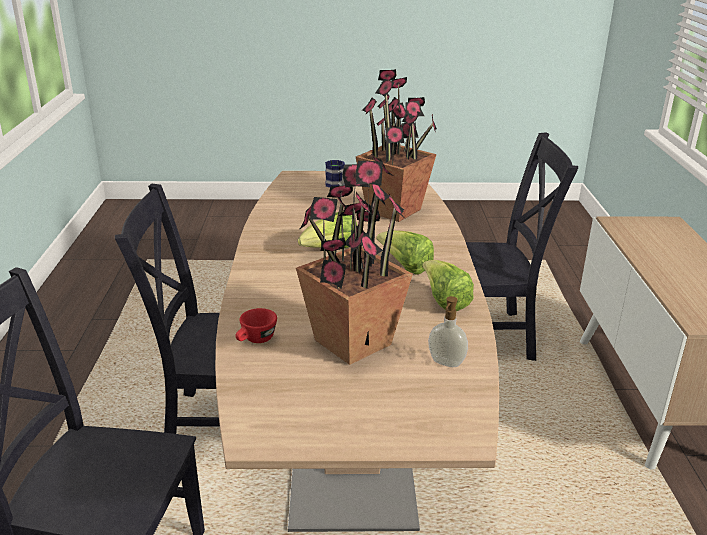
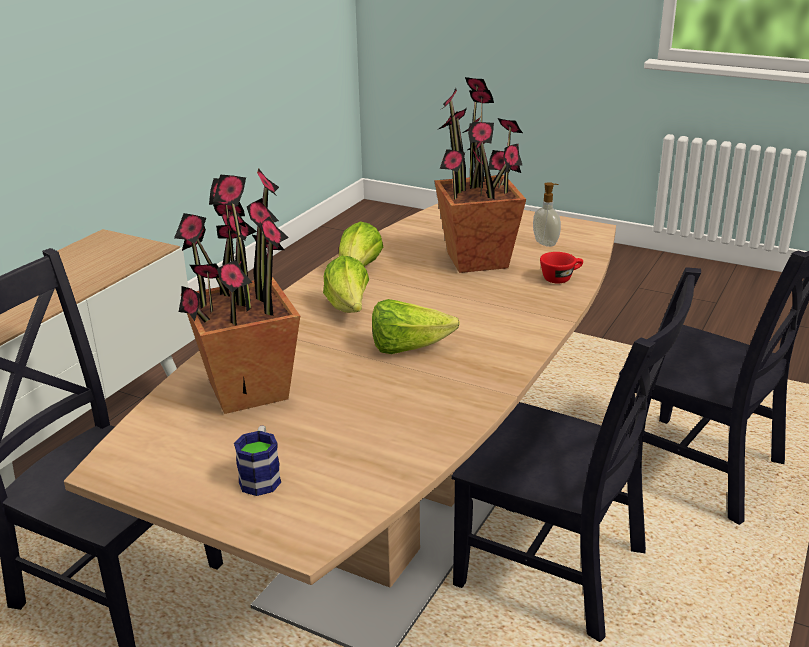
camera: 150 degrees left, 0 degrees up
(445, 363) = (420, 235): soap dispenser -> soap dispenser (546, 243)

